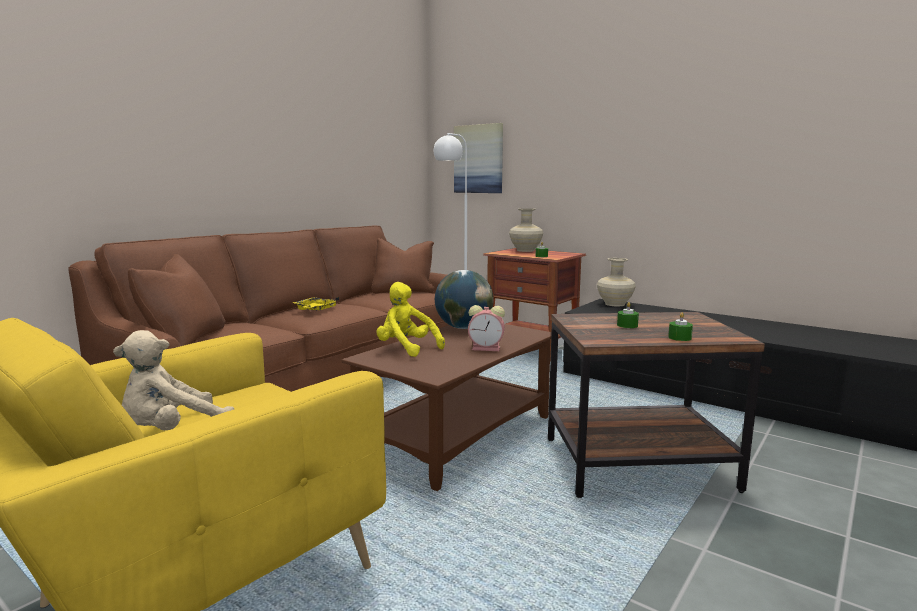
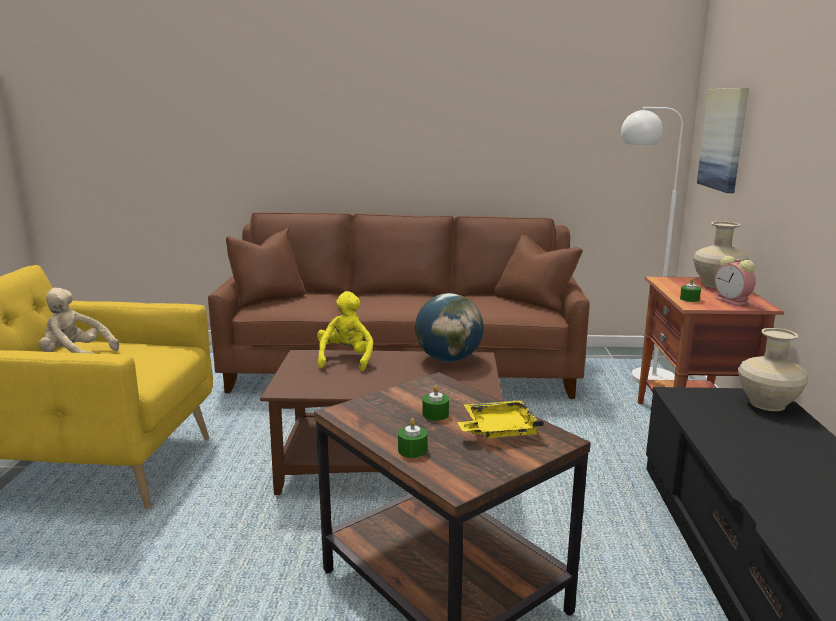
camera: 55 degrees right, 5 degrees up
(315, 310) = (392, 299): yellow tray -> yellow tray (498, 430)
(487, 348) = (390, 386): alarm clock -> alarm clock (733, 301)

